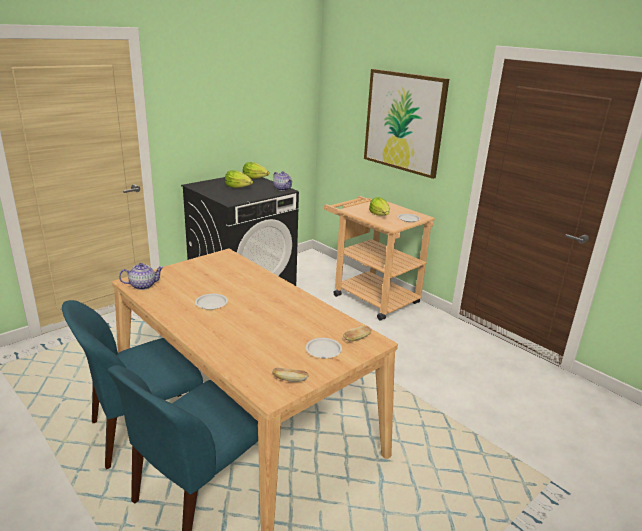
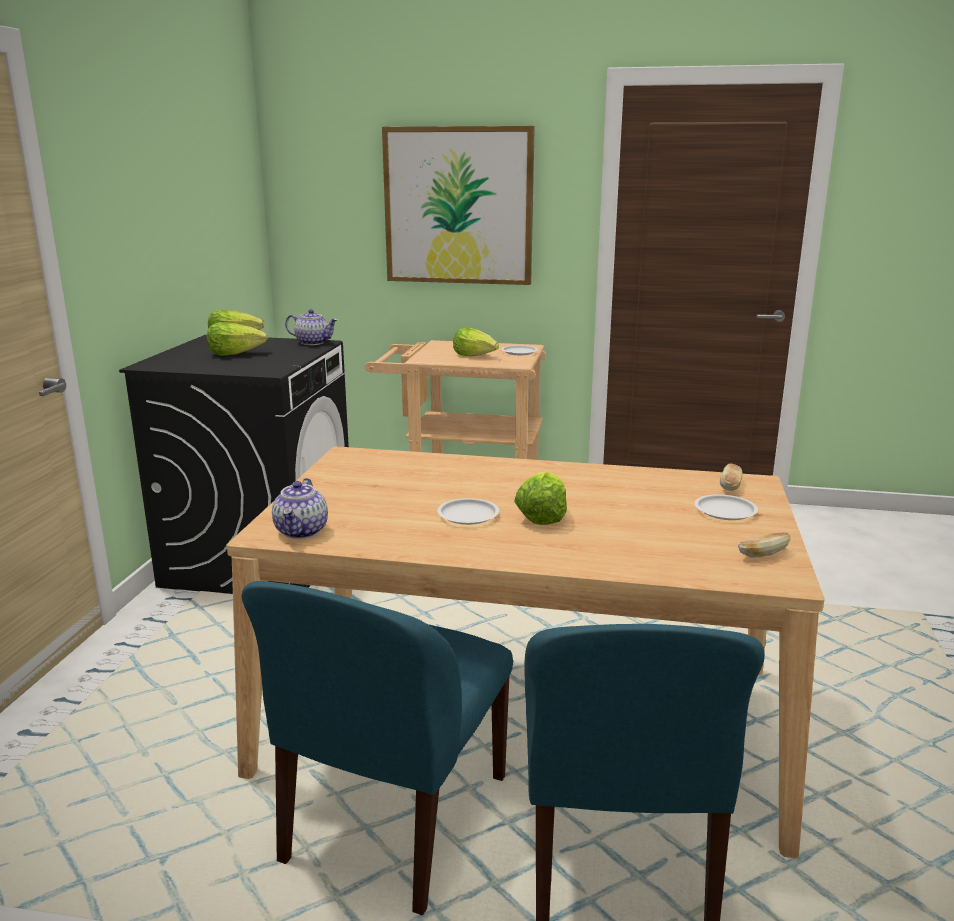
camera: 35 degrees left, 5 degrees down
(143, 285) = (302, 531): teapot -> teapot turned 150 degrees clockwise
(239, 316) = (541, 515): none -> lettuce

